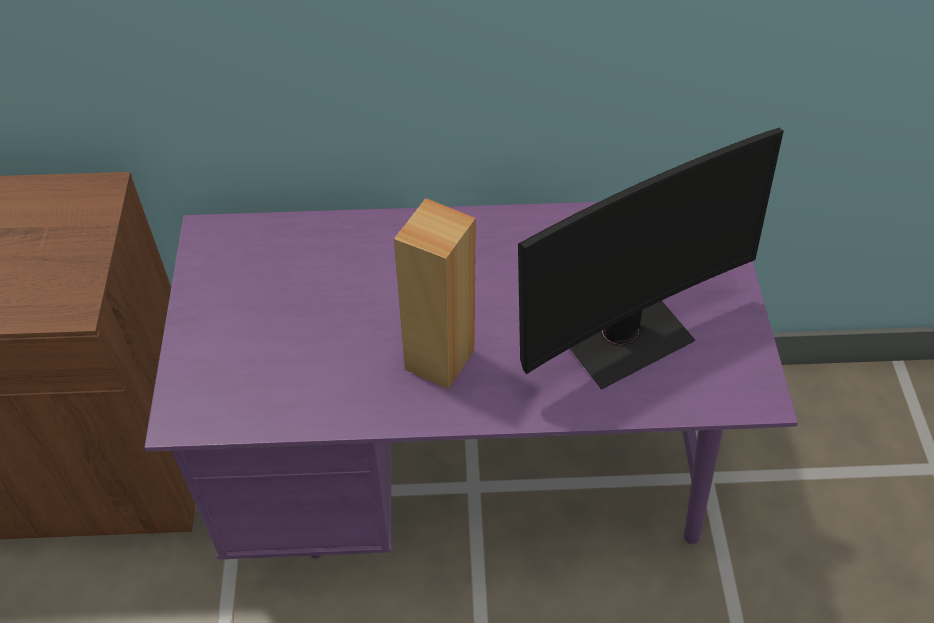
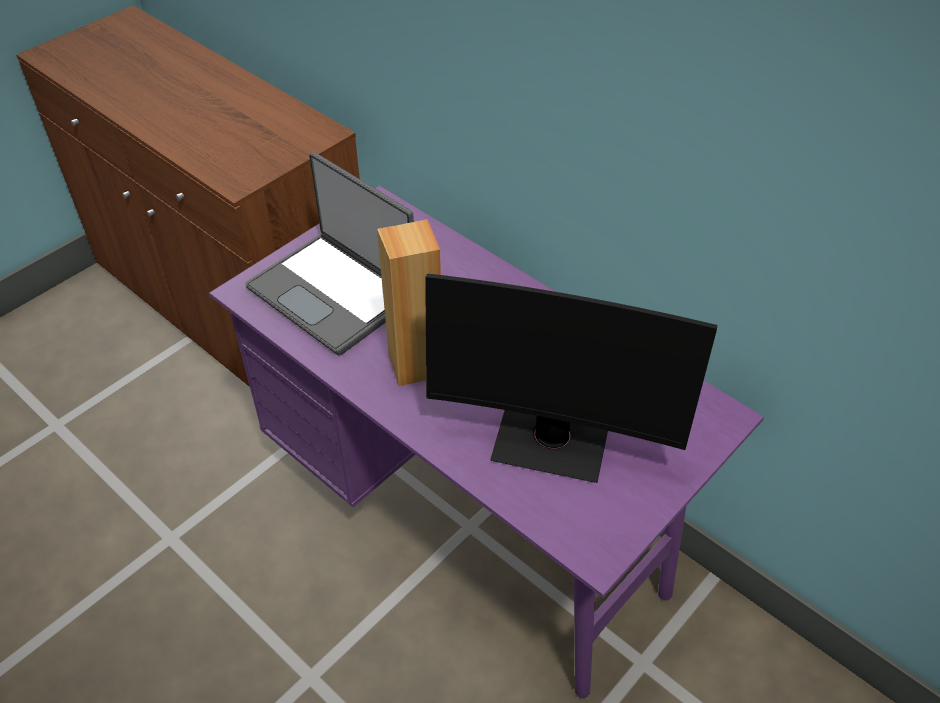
camera: 45 degrees right, 5 degrees down
(277, 350) = (334, 292): none -> laptop

